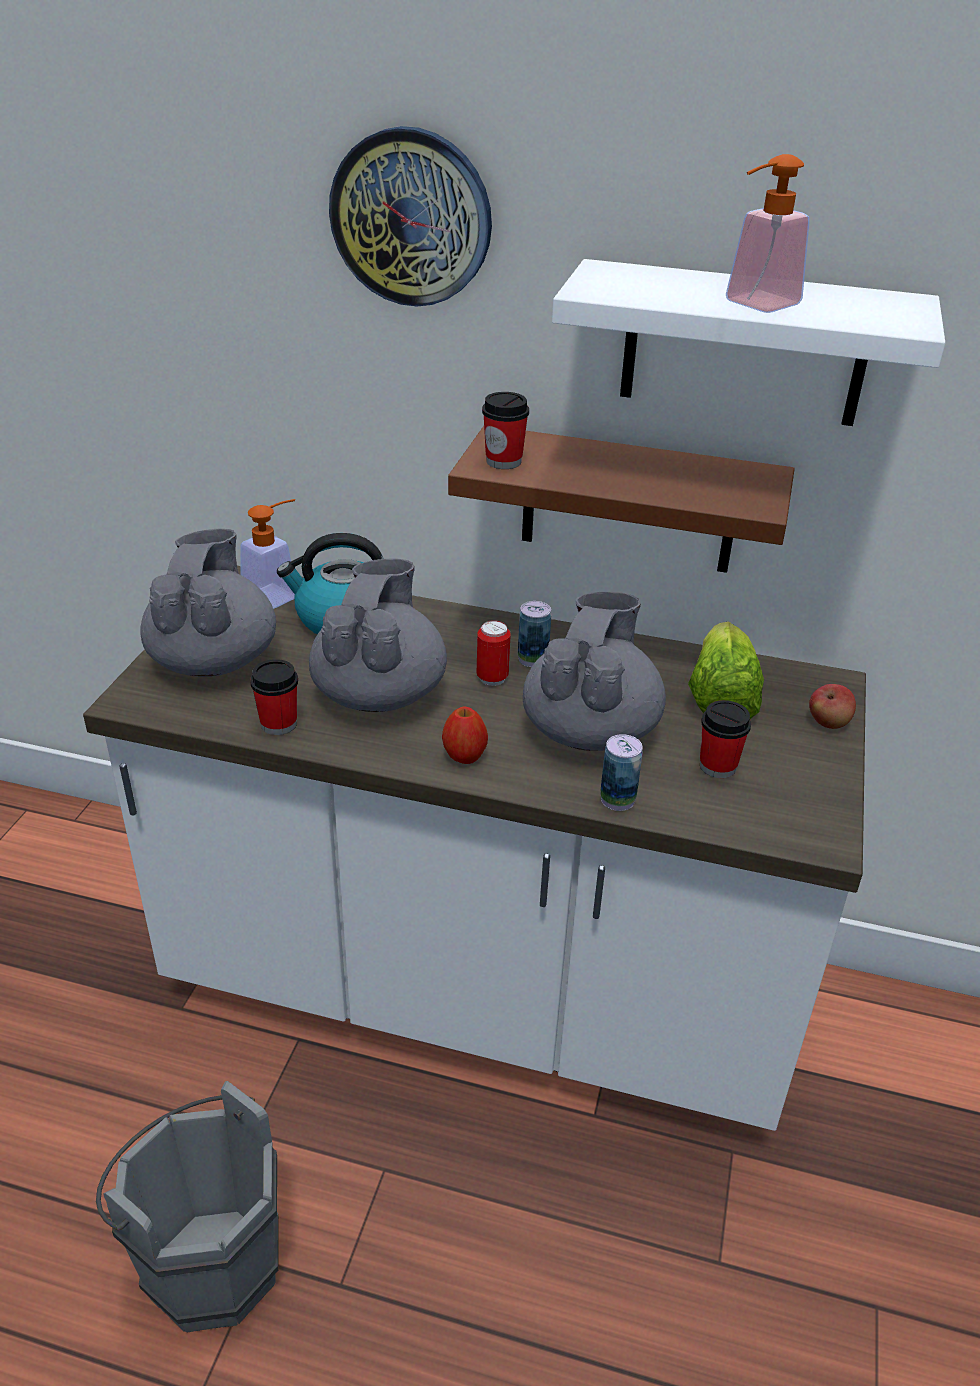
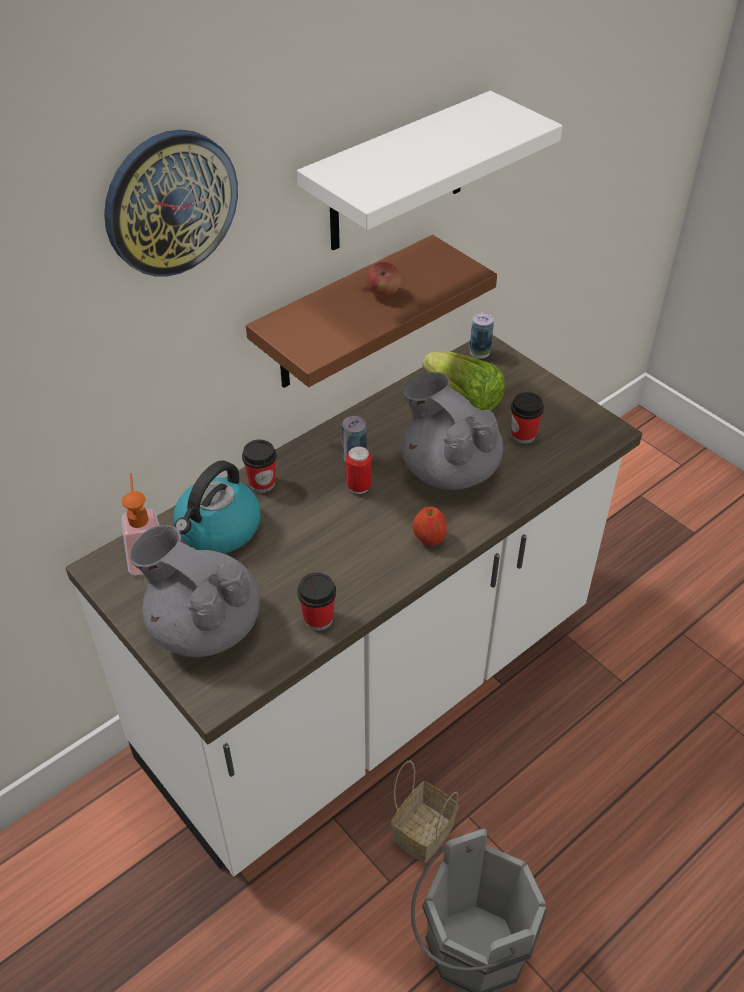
camera: 55 degrees left, 10 degrees up
(336, 1132) = (423, 830): none -> basket
(379, 693) = (327, 550): grey teapot -> none
(503, 461) = (314, 341): cup -> cup (262, 483)
(617, 799) = (521, 491): can -> can (479, 352)
(754, 306) = (454, 152): soap dispenser -> none
(828, 723) = (520, 371): apple -> apple (383, 293)

